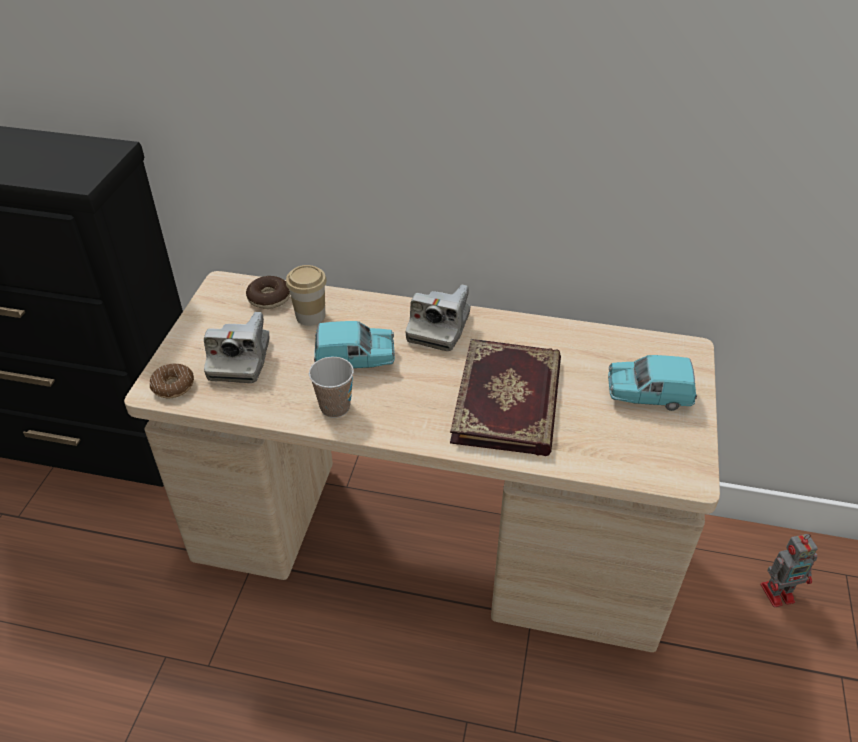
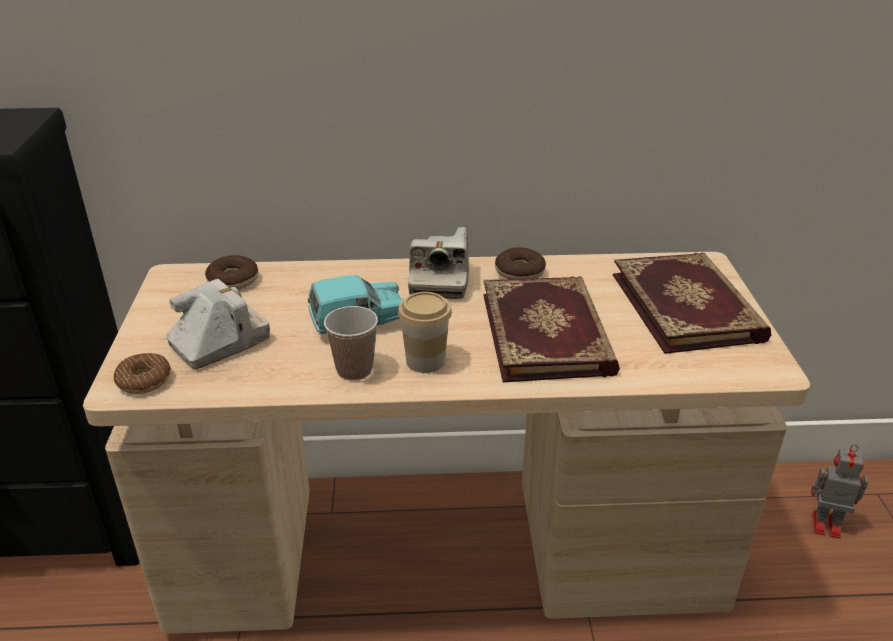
camera: 15 degrees left, 10 degrees down
(240, 360) = (220, 342): camera -> camera turned 120 degrees counterclockwise
(310, 316) = (289, 290): cup -> cup (425, 361)
(512, 331) = (519, 272): none -> donut
(648, 395) = (688, 306): turquoise toy car -> book
(779, 592) = (824, 524): toy robot -> toy robot turned 135 degrees counterclockwise

